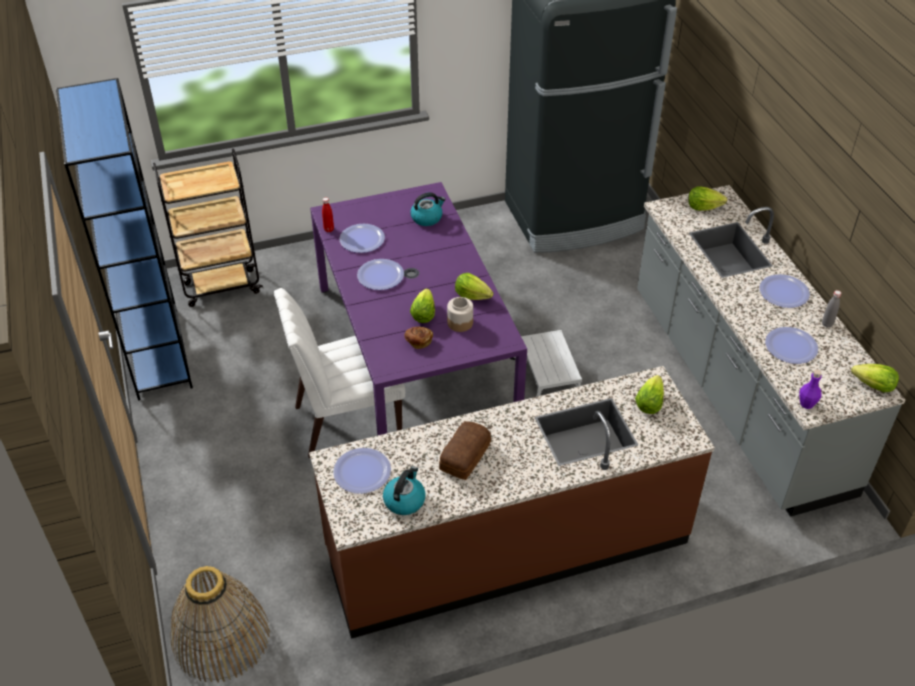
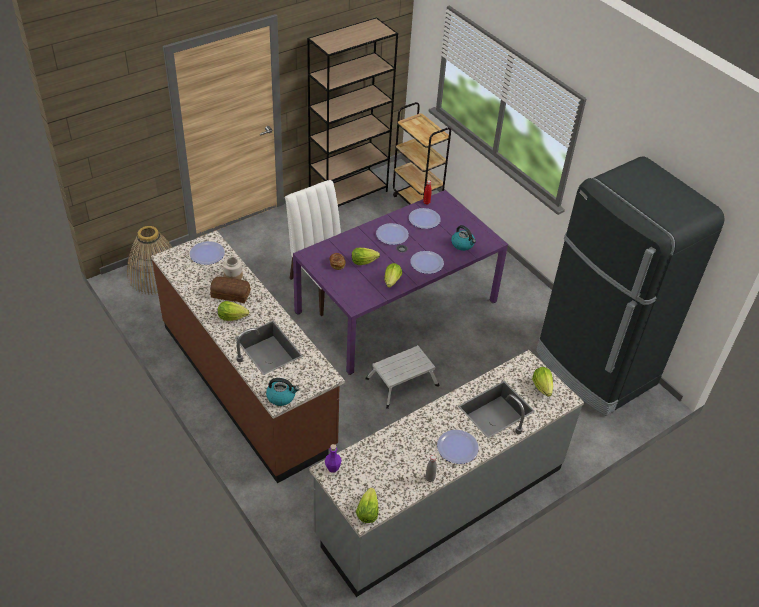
camera: 70 degrees right, 0 degrees up
(157, 353) = (348, 194): blue bookcase -> beige bookcase
(404, 500) = (190, 275): kettle -> kettle (281, 396)
(460, 322) = (363, 280): jar -> jar (233, 276)
(649, 403) = (303, 376): lettuce -> lettuce (232, 317)
(791, 346) = (393, 455): plate -> plate (426, 263)

